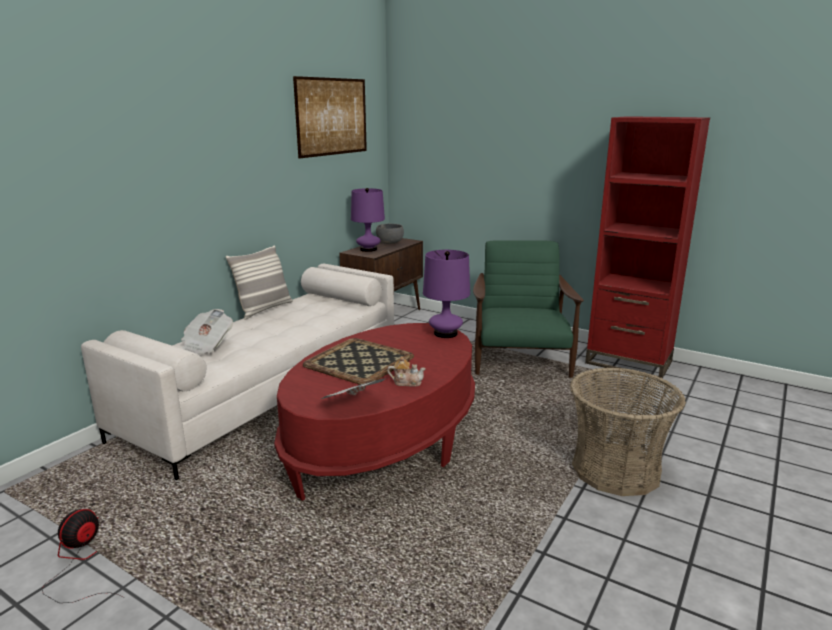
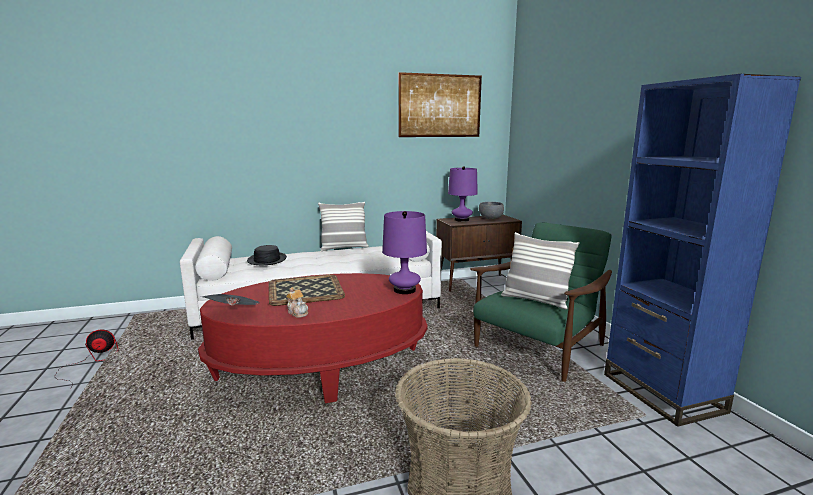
camera: 40 degrees right, 5 degrees down
(206, 346) = (267, 260): newspaper -> black hat
(530, 314) = (535, 300): none -> pillow
(628, 362) = (662, 392): red bookcase -> blue bookcase

